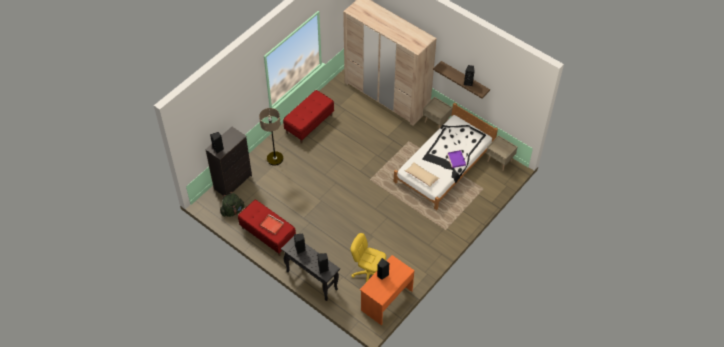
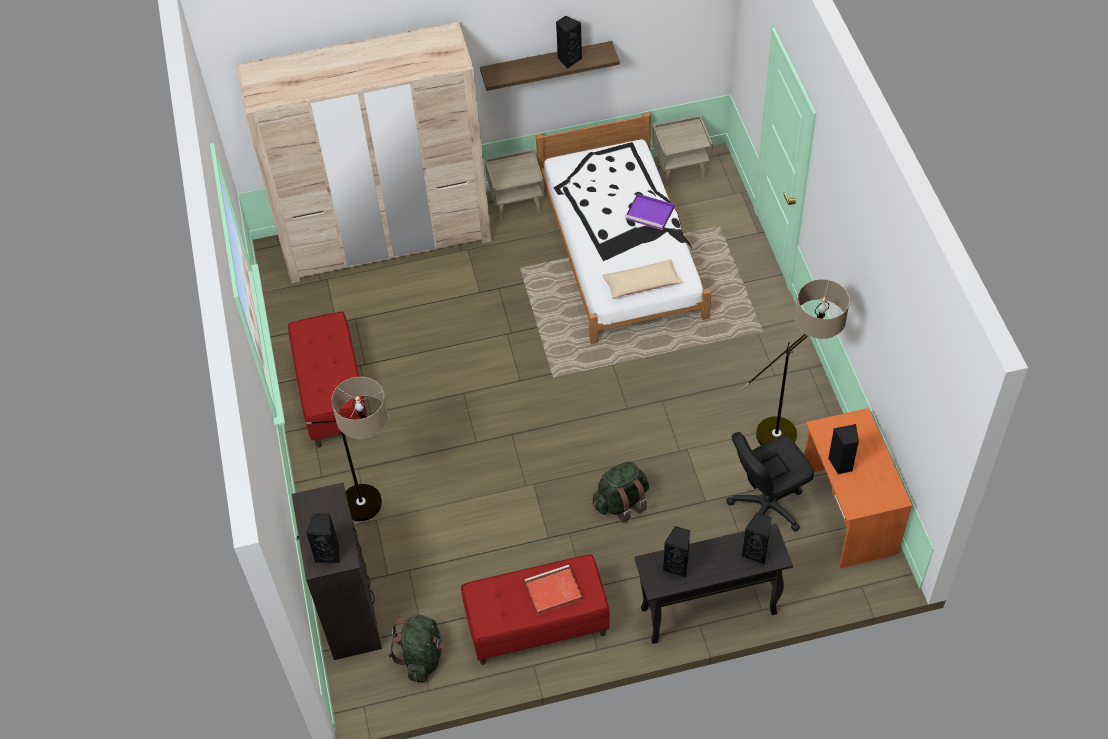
camera: 50 degrees left, 0 degrees up
(334, 230) = (621, 502): none -> green backpack
(368, 274) = (766, 506): yellow office chair -> black office chair
(408, 263) = (791, 429): none -> floor lamp

